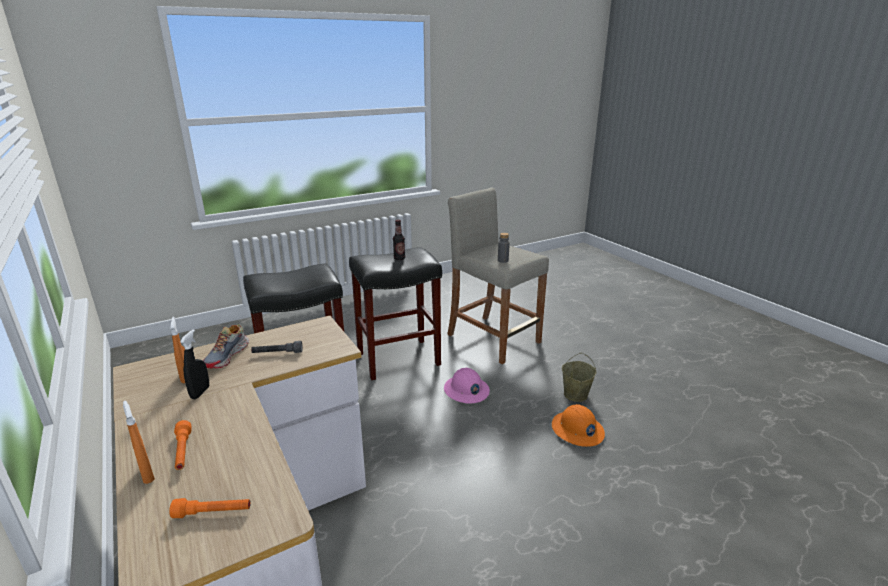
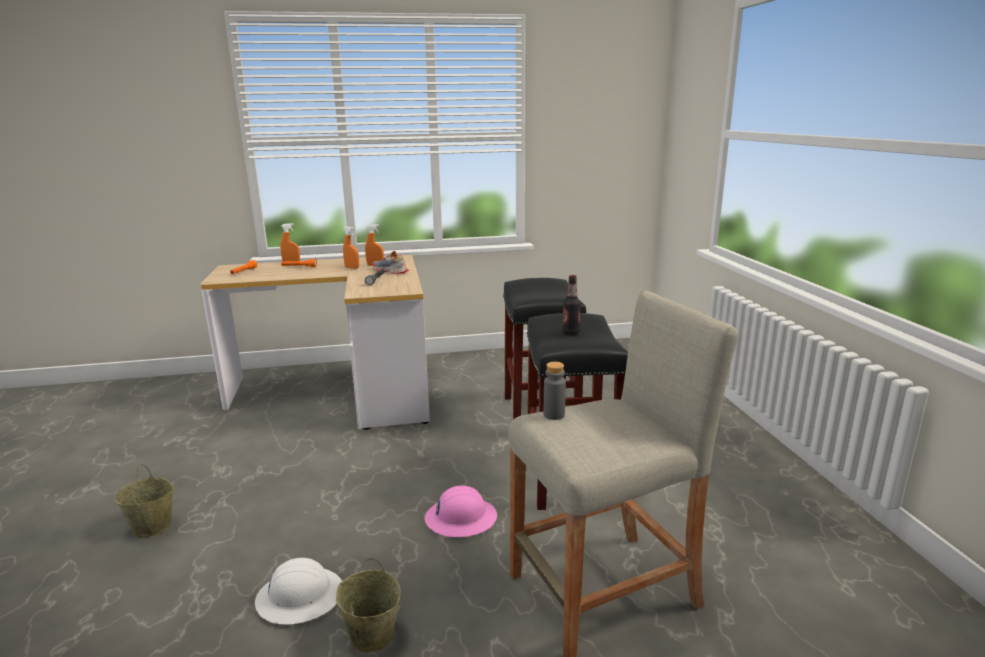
camera: 110 degrees right, 5 degrees down
(200, 392) = (352, 268): black spray bottle -> orange spray bottle
(577, 430) = (300, 597): orange hard hat -> white hard hat
(592, 563) = (153, 527): none -> beige bucket

